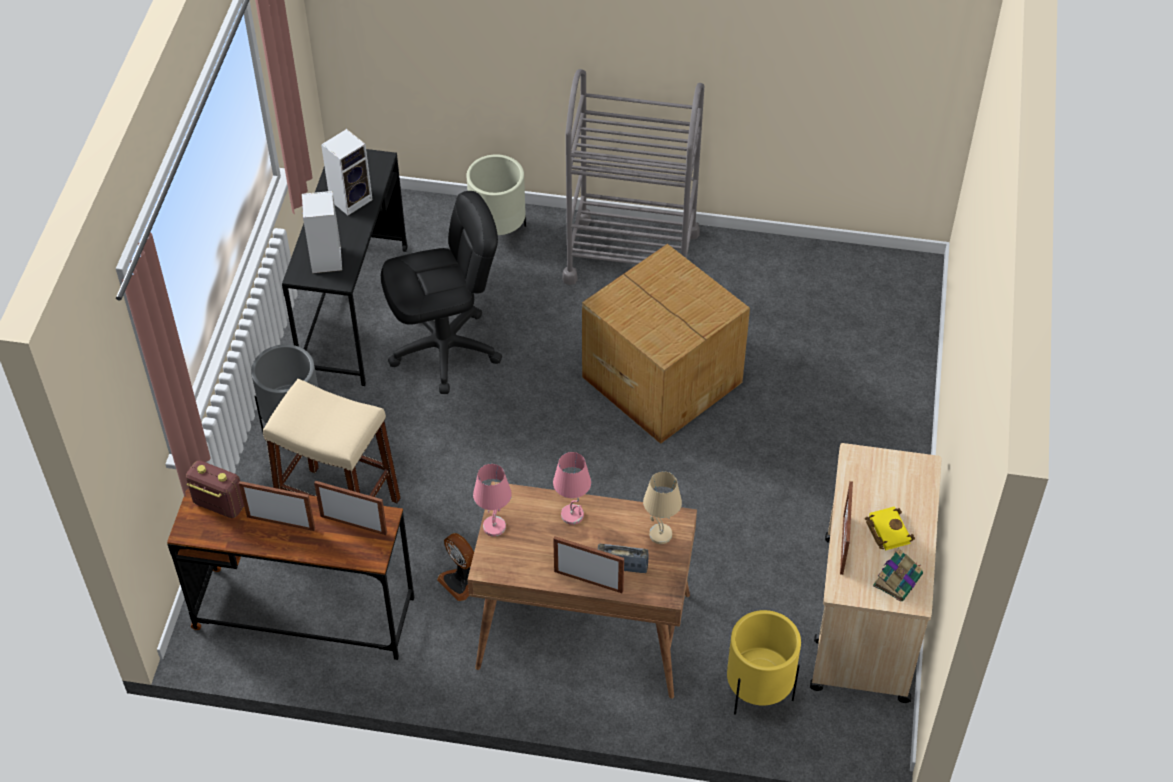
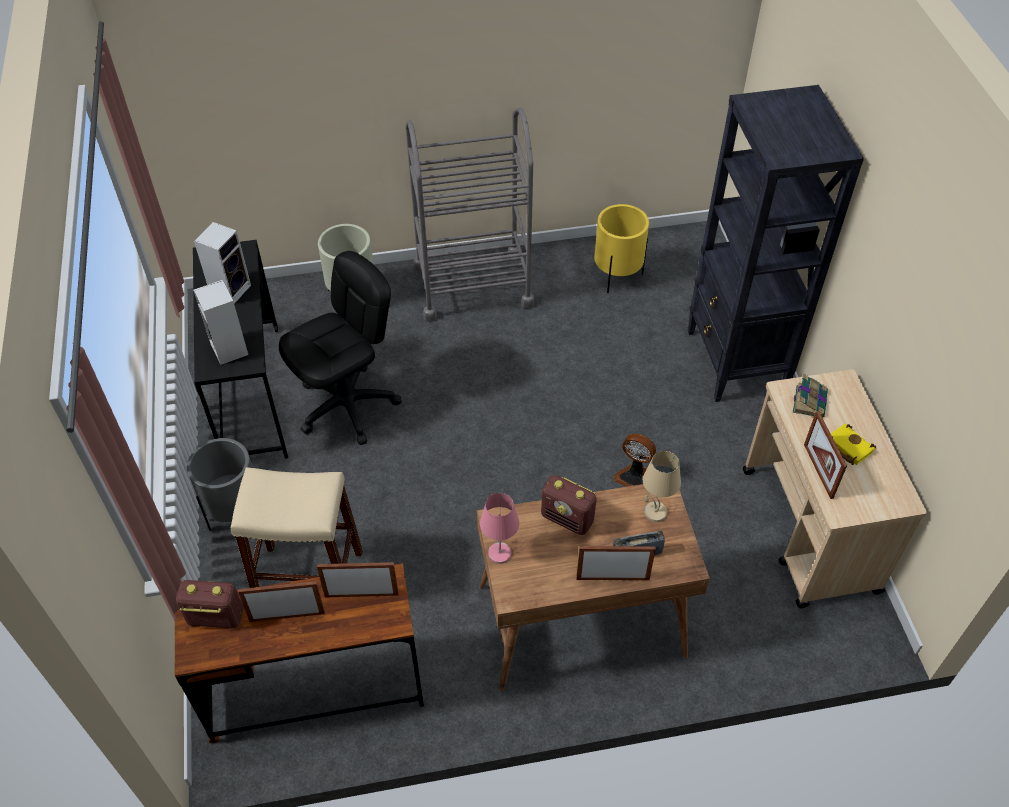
camera: 20 degrees left, 0 degrees up
(460, 581) = (450, 610): fan -> fan (634, 476)
(573, 515) = (567, 519): pink table lamp -> radio
(662, 377) = (544, 376): cardboard box -> none
(759, 692) = (756, 626): yellow planter -> yellow planter (617, 276)
(880, 421) = (736, 362): none -> black bookcase
(898, 579) = (881, 488): book -> book (809, 401)

